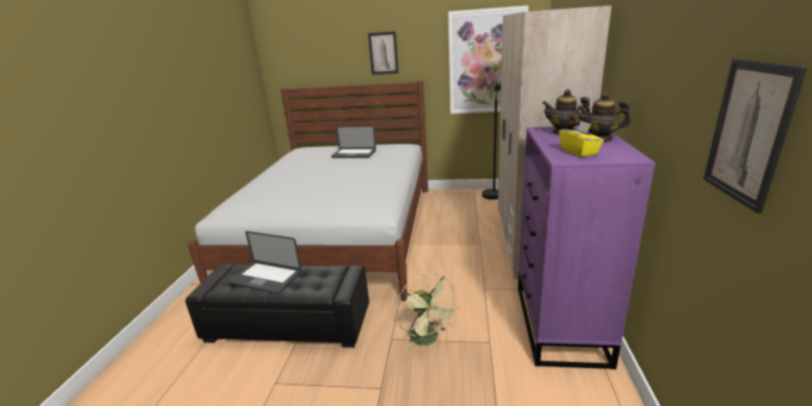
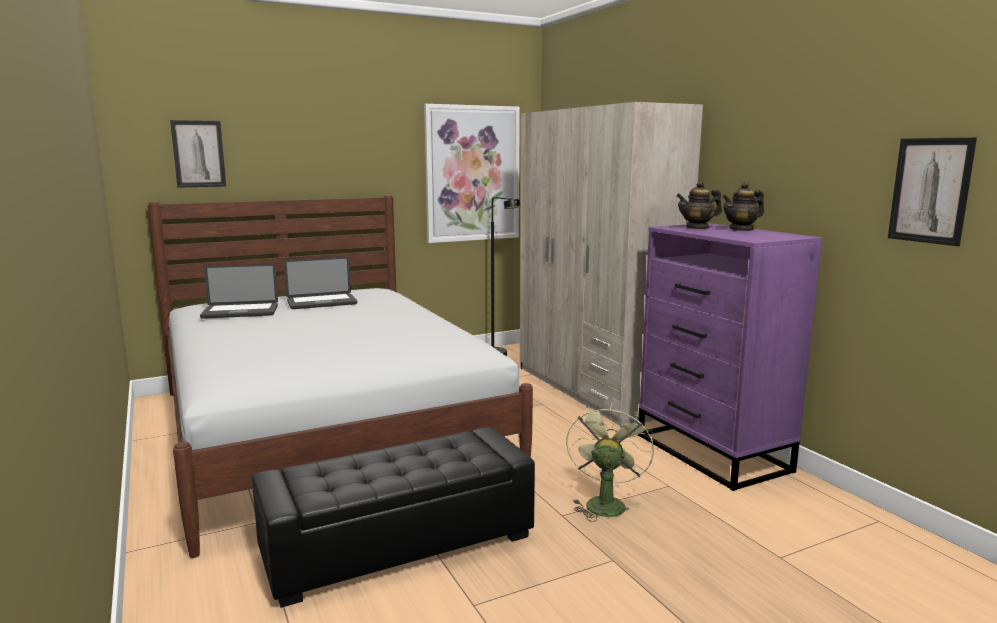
camera: 35 degrees left, 10 degrees down
(265, 278) = (374, 467): laptop -> laptop (240, 312)
(383, 53) = (331, 154): picture -> picture (198, 154)
(428, 339) = (604, 502): green fan -> green fan turned 105 degrees counterclockwise
(579, 152) = (752, 236): yellow tissue box -> none

